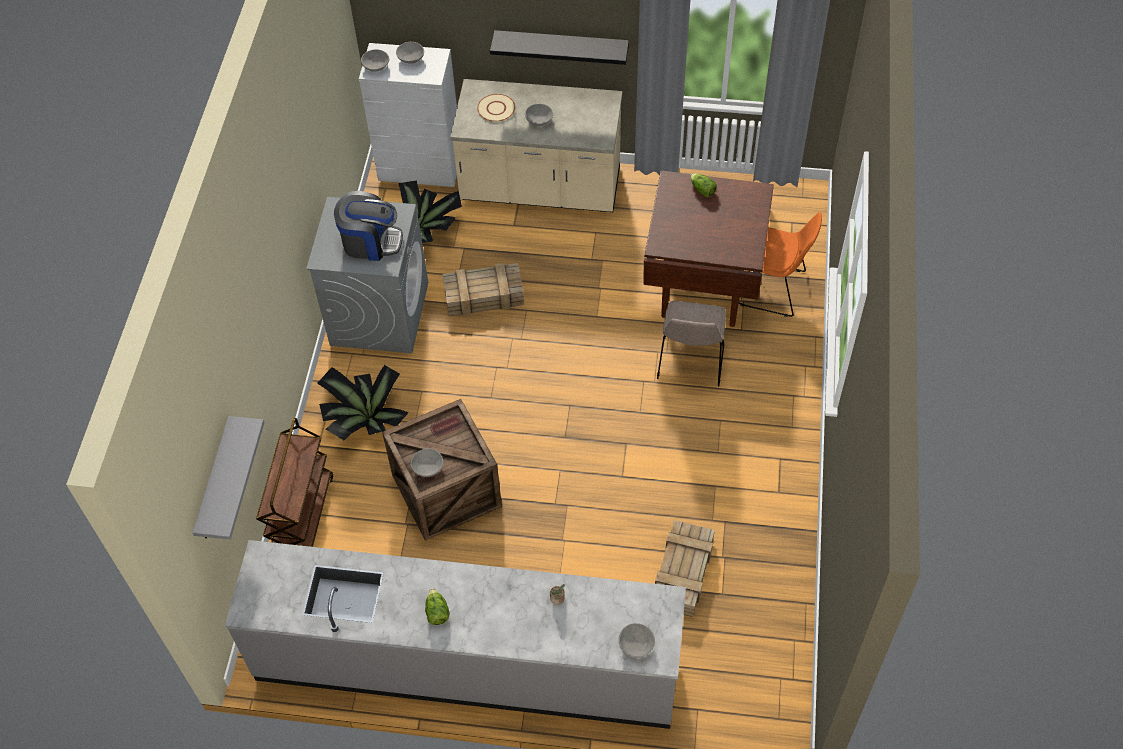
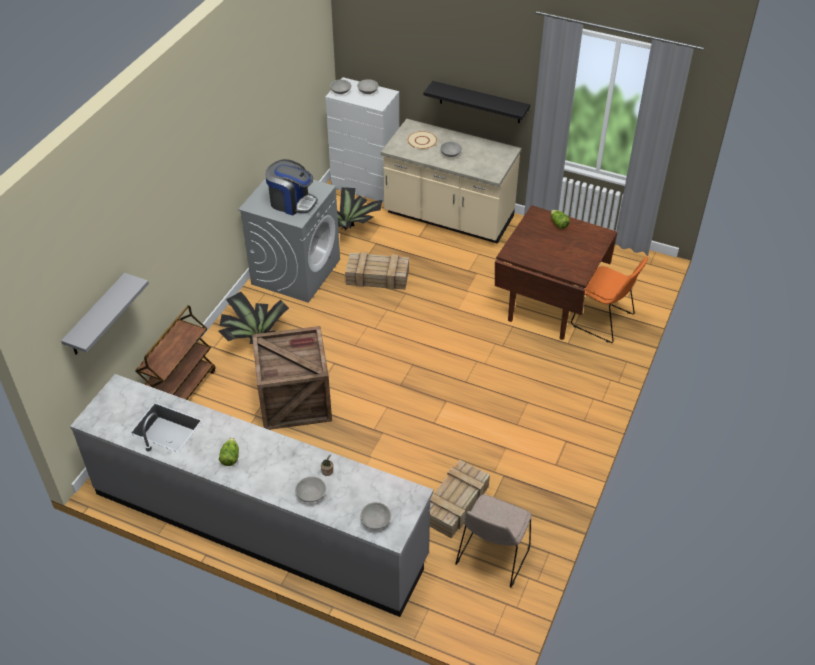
camera: 15 degrees right, 10 degrees down
(427, 467) = (275, 367): grey bowl -> grey bowl (311, 494)
(690, 362) = (518, 356): beige chair -> beige chair (492, 557)

